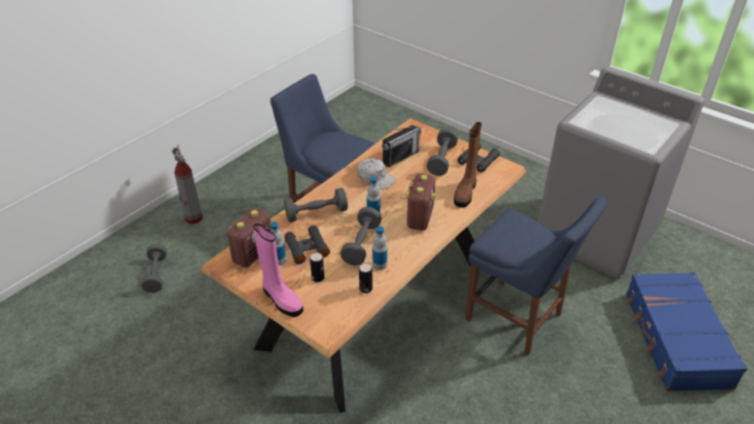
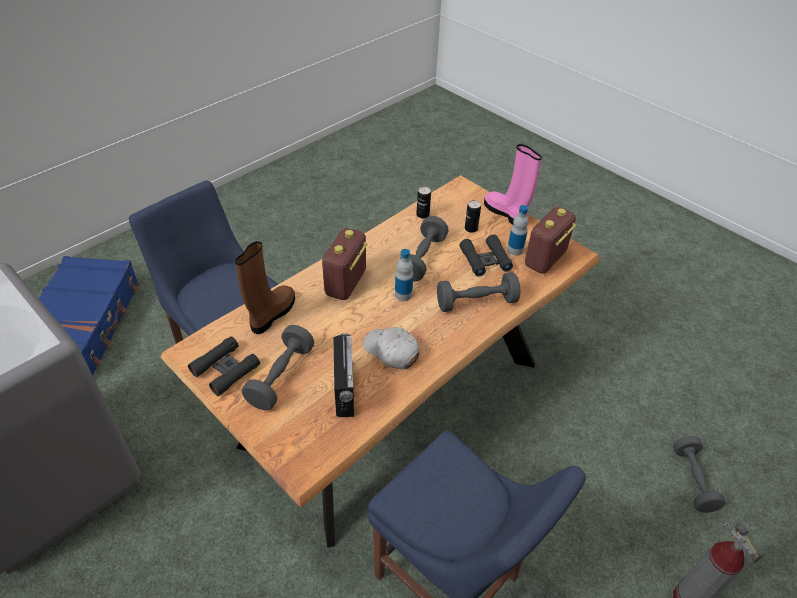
camera: 175 degrees left, 5 degrees up
(379, 264) = (405, 235): bottle -> none
(400, 157) = (344, 390): radio -> radio turned 120 degrees clockwise

